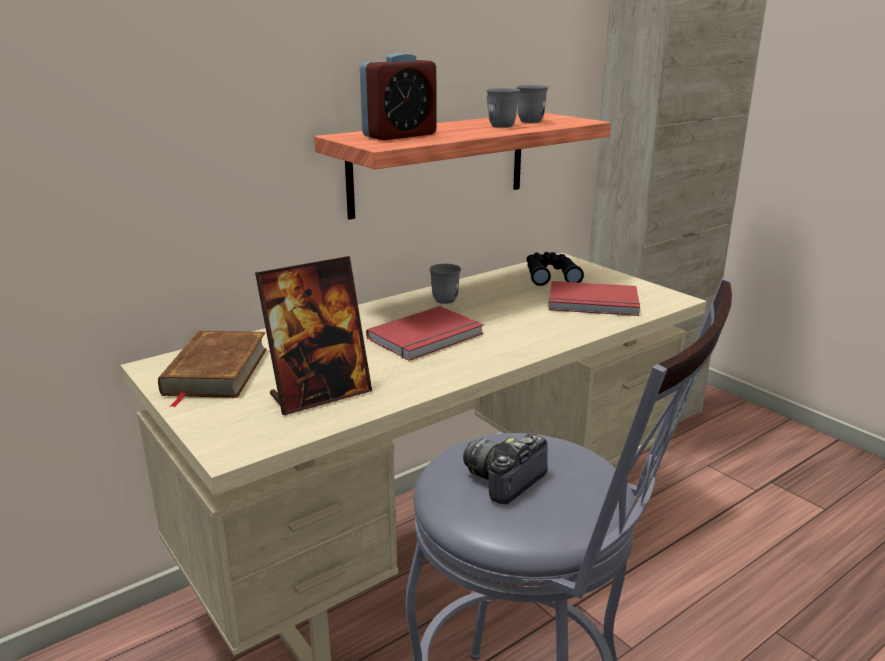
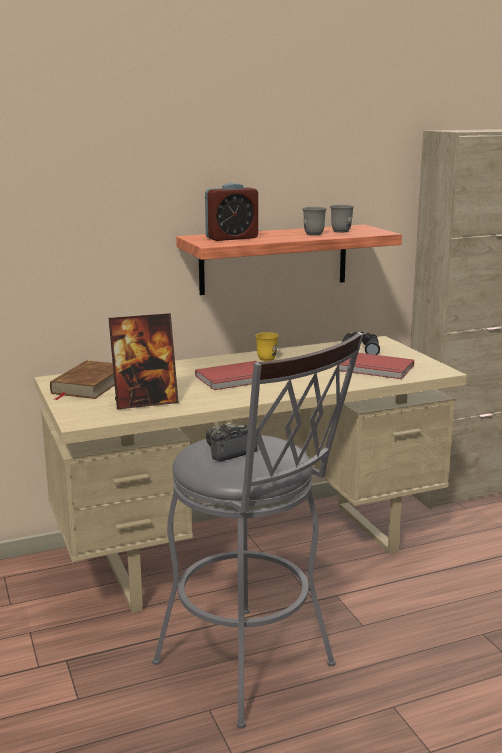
camera: 15 degrees right, 5 degrees down
(446, 298) = (269, 358): grey mug -> yellow mug

